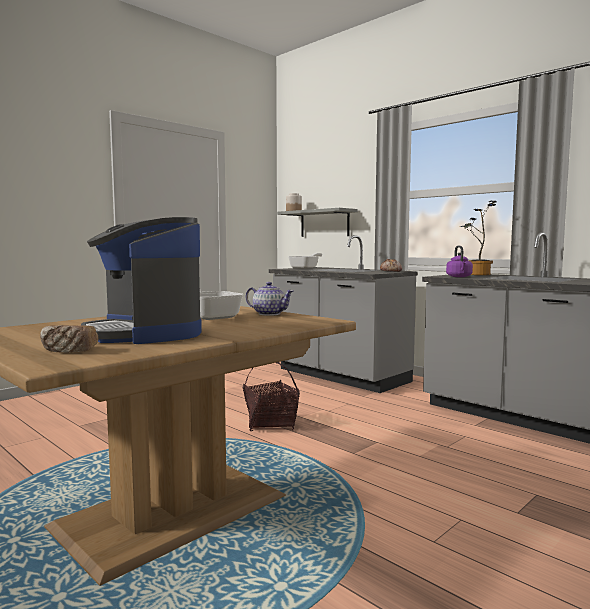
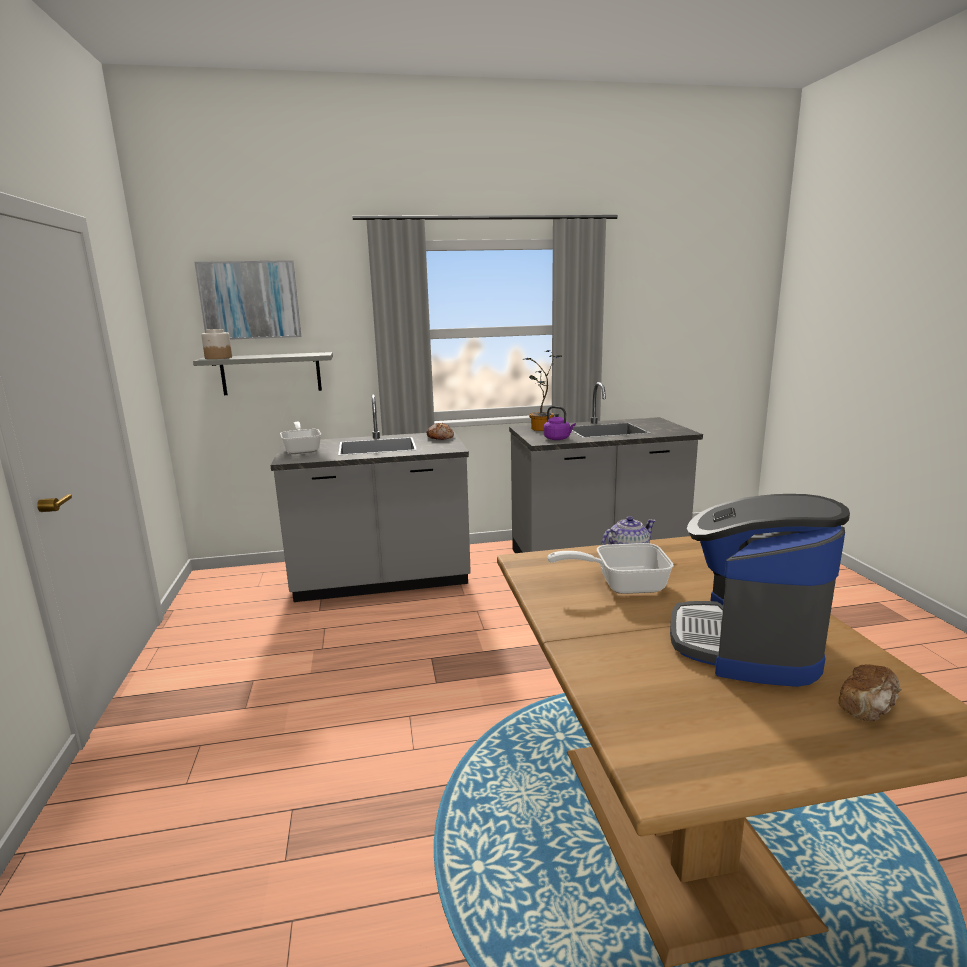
camera: 55 degrees left, 10 degrees up
(145, 333) = (746, 643): coffee machine -> coffee machine turned 105 degrees clockwise
(271, 424) = (484, 678): basket -> none
(319, 176) = (250, 300): none -> picture

